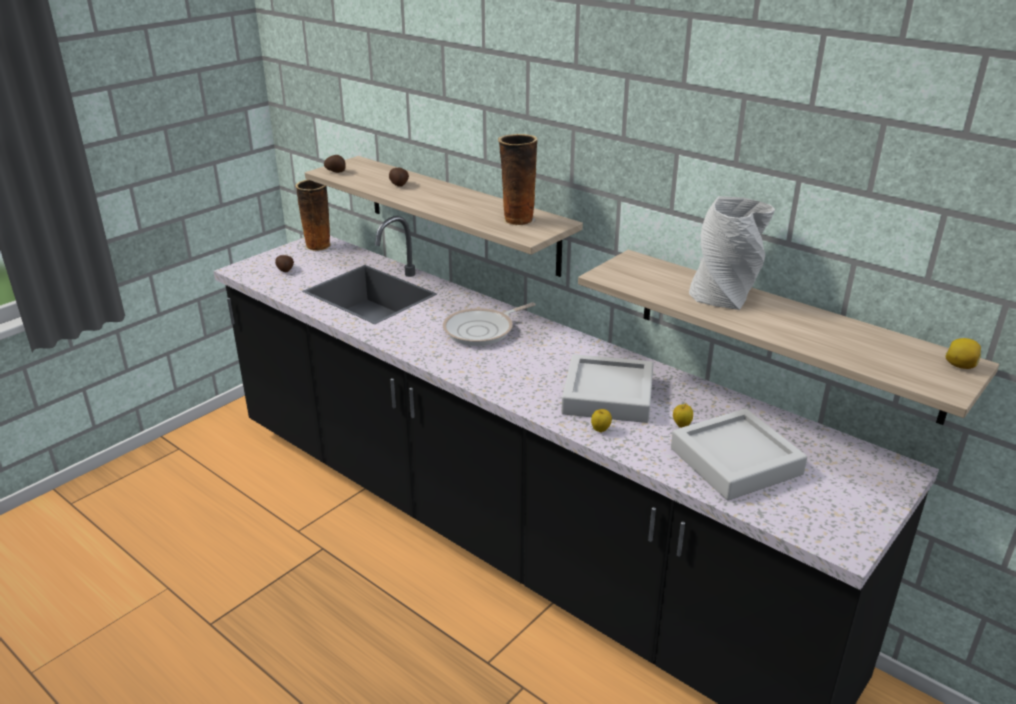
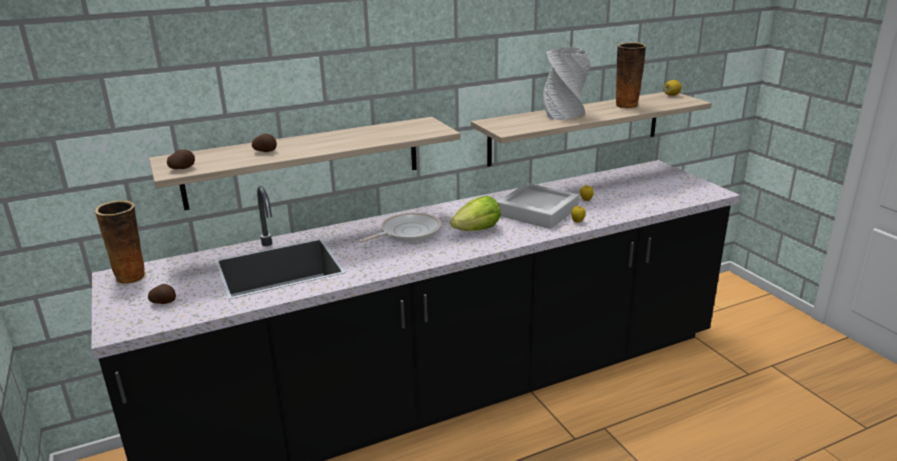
camera: 65 degrees left, 5 degrees down
(482, 330) = (407, 232): frying pan -> frying pan turned 120 degrees counterclockwise
(517, 220) = (404, 129): vase -> vase (626, 106)
(518, 368) = (477, 230): none -> lettuce
(735, 461) = (631, 196): grey tray -> none

